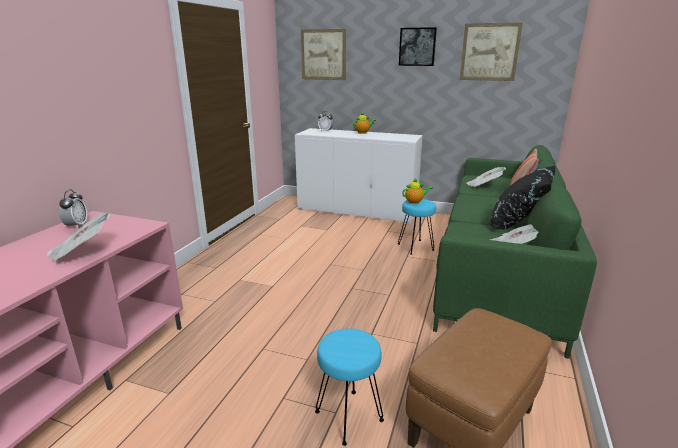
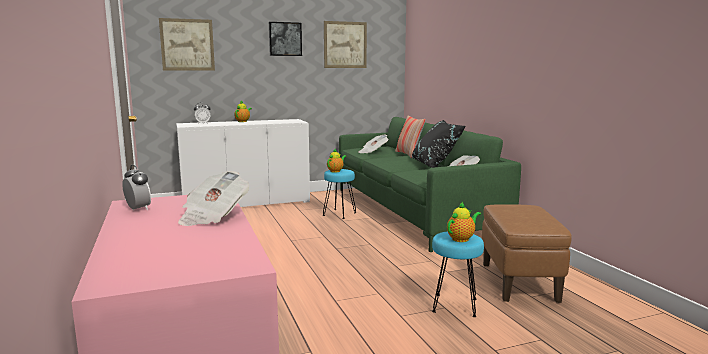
camera: 40 degrees left, 10 degrees down
(347, 349) = (461, 239): none -> teapot

